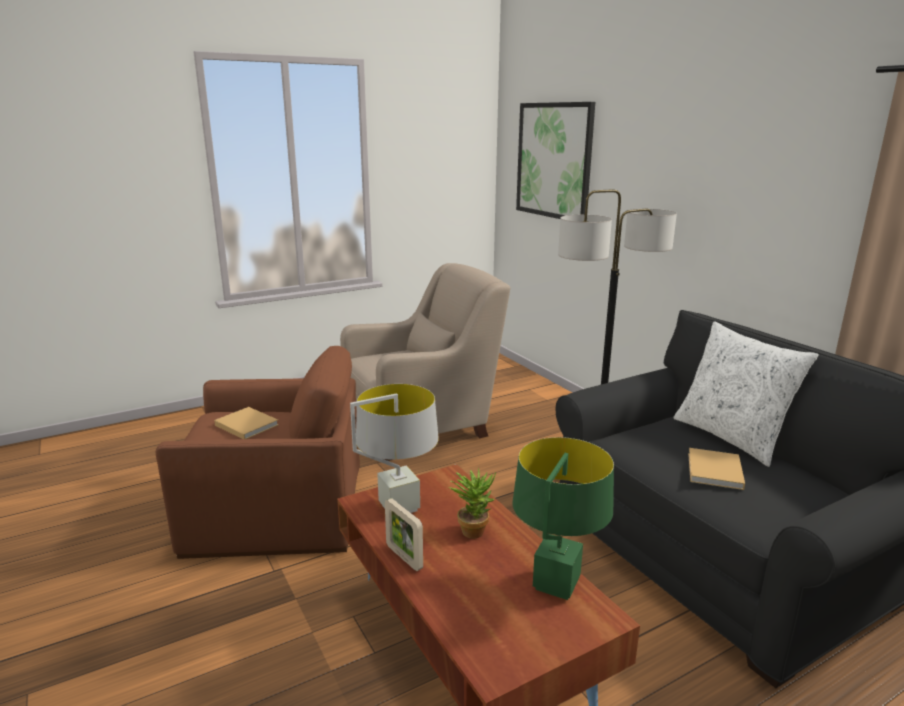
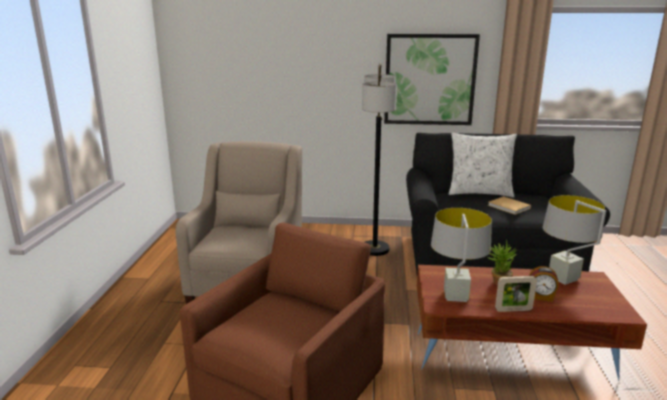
camera: 55 degrees left, 0 degrees up
(245, 424) = (271, 319): beige book -> none
(467, 573) = (541, 297): none -> alarm clock
(554, 160) = (239, 49): picture -> picture (429, 80)
(556, 585) = (563, 278): green table lamp -> grey table lamp

